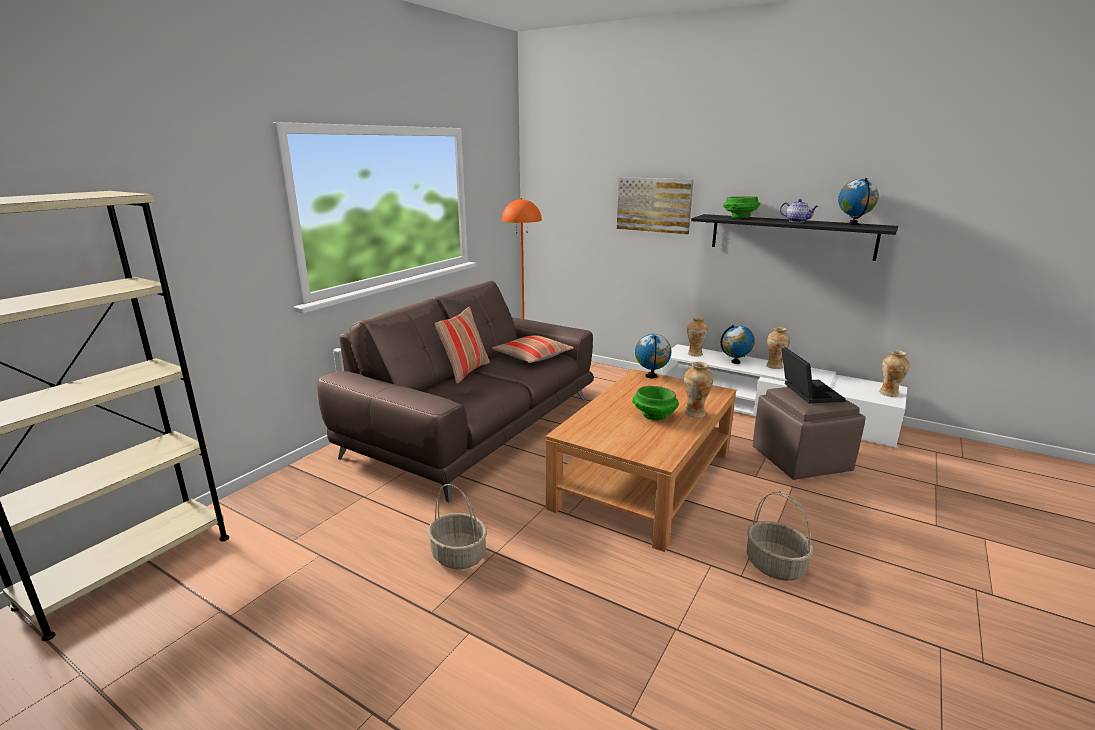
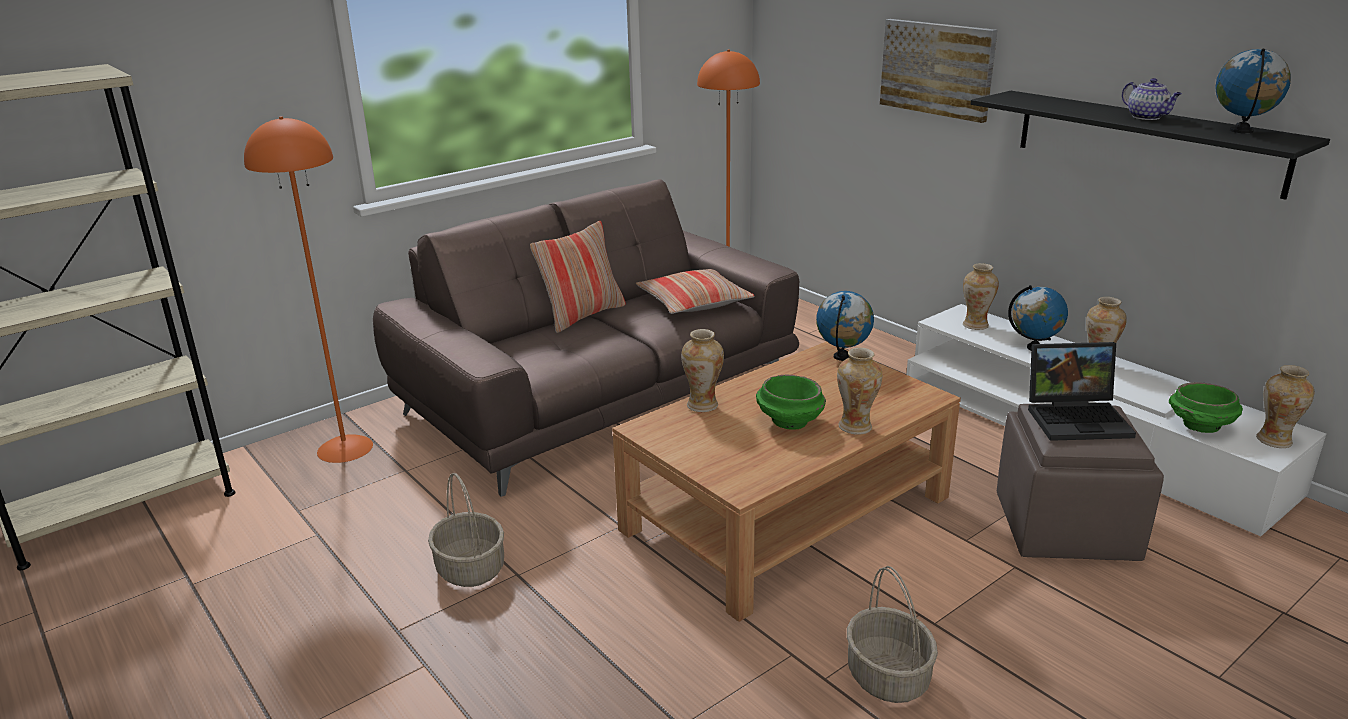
camera: 20 degrees right, 5 degrees up
(305, 489) = (345, 448): none -> orange floor lamp
(592, 414) = (702, 405): none -> vase
(740, 217) = (1058, 102): green bowl -> green bowl (1200, 426)
(807, 392) = (1078, 418): laptop -> laptop turned 75 degrees clockwise

